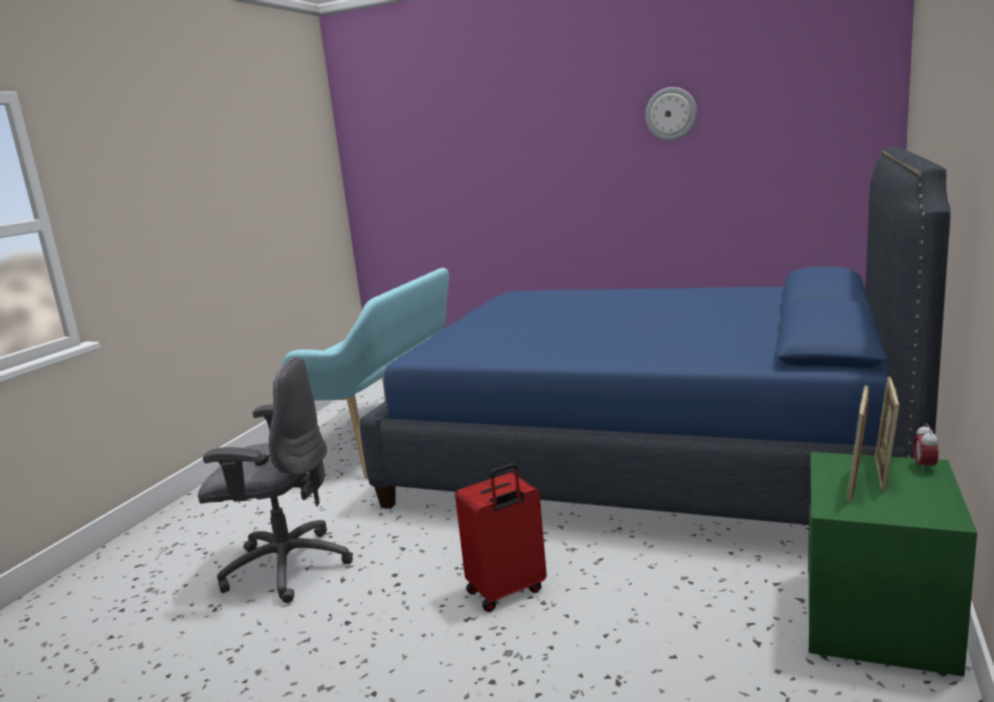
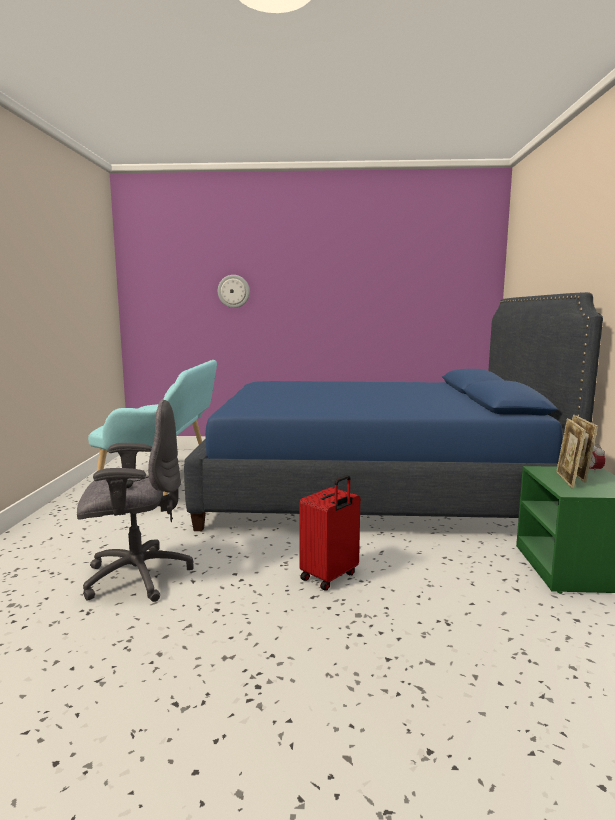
camera: 20 degrees left, 5 degrees down
(671, 113) = (366, 270): wall clock -> wall clock (233, 291)

